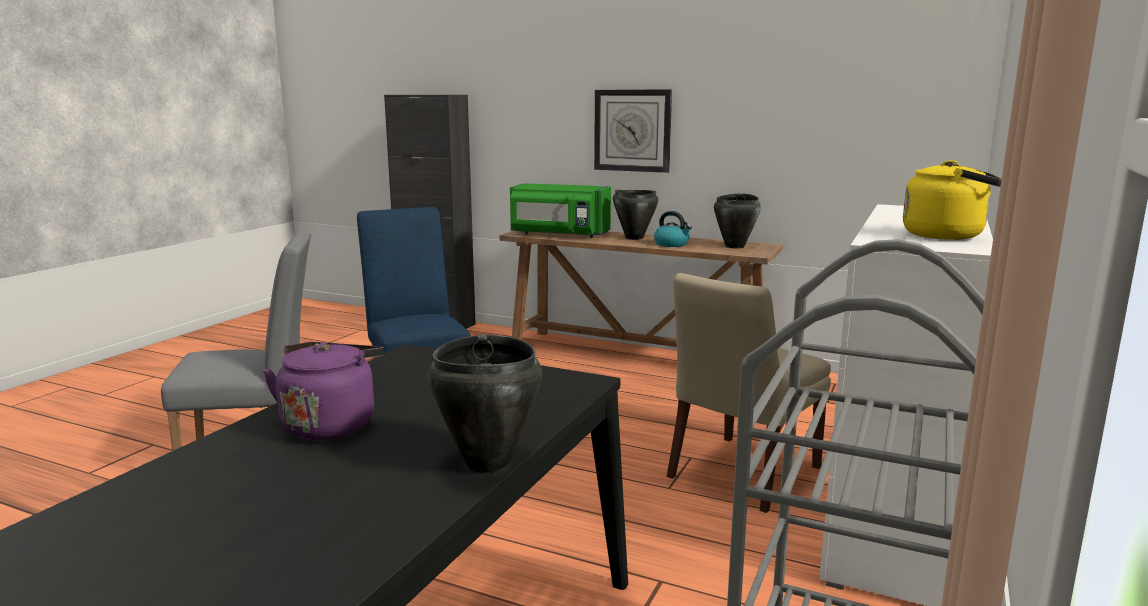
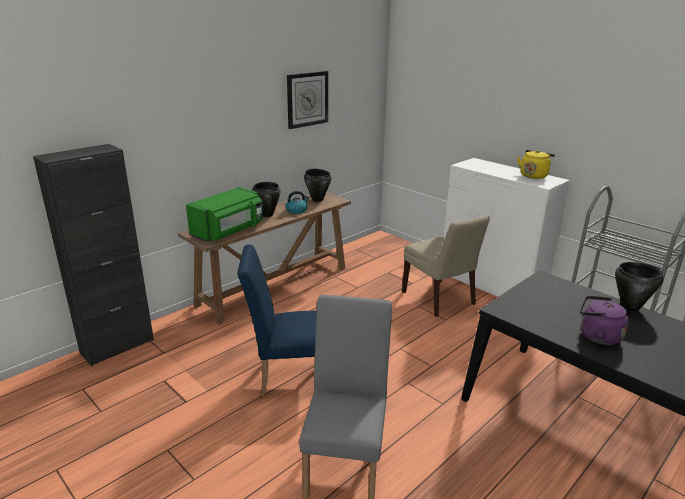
camera: 70 degrees left, 10 degrees up
(632, 130) = (240, 145): wall clock -> wall clock (307, 99)

